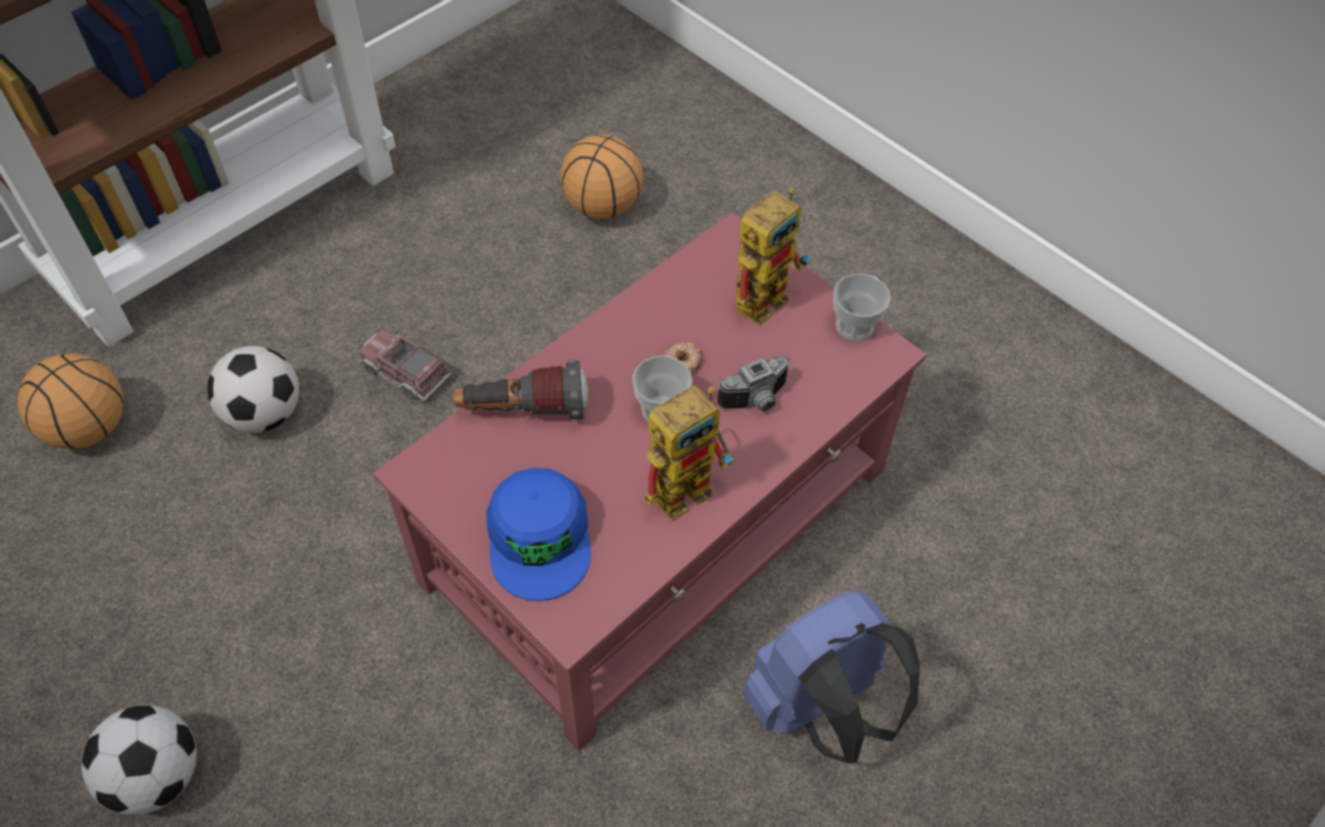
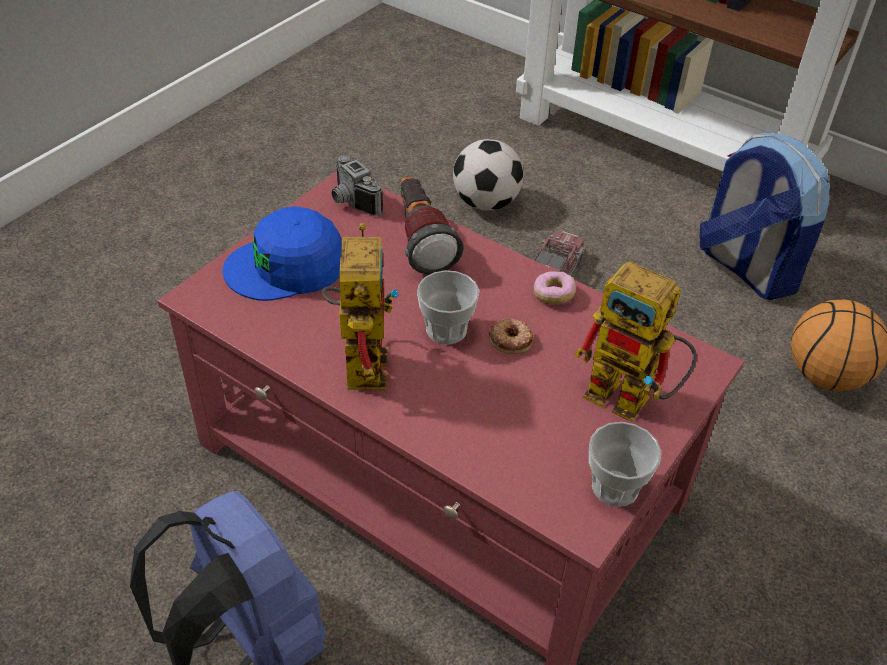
camera: 80 degrees right, 10 degrees down
(87, 428) = (447, 126): basketball -> none
(157, 776) = (181, 217): football -> none
(450, 216) = (745, 268): none -> backpack
(629, 319) = (553, 295): none -> donut
(688, 483) = (361, 358): toy robot -> toy robot turned 135 degrees counterclockwise
(757, 401) = (477, 404): camera -> camera (350, 202)

